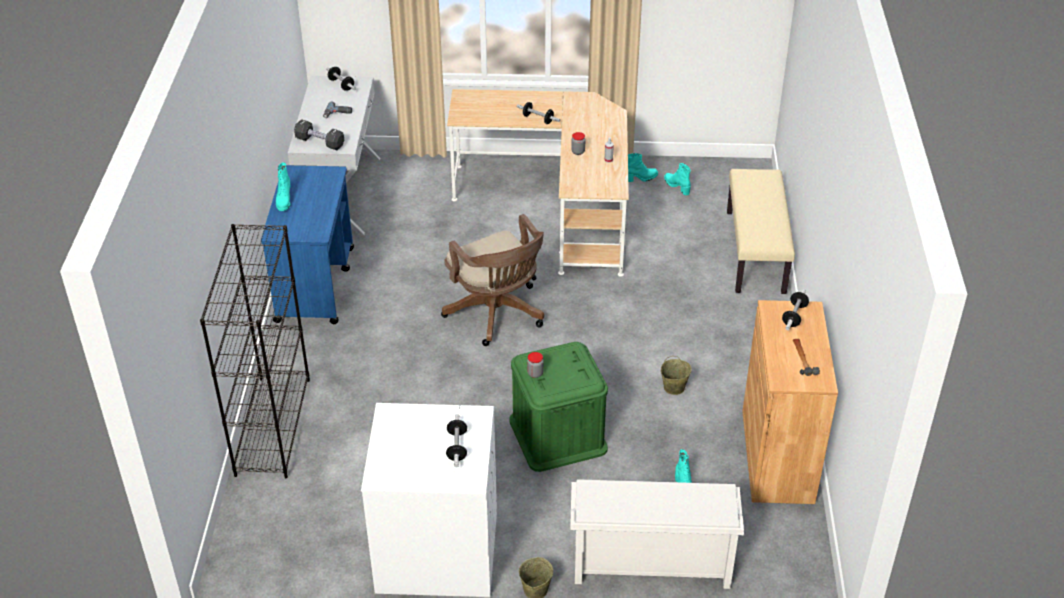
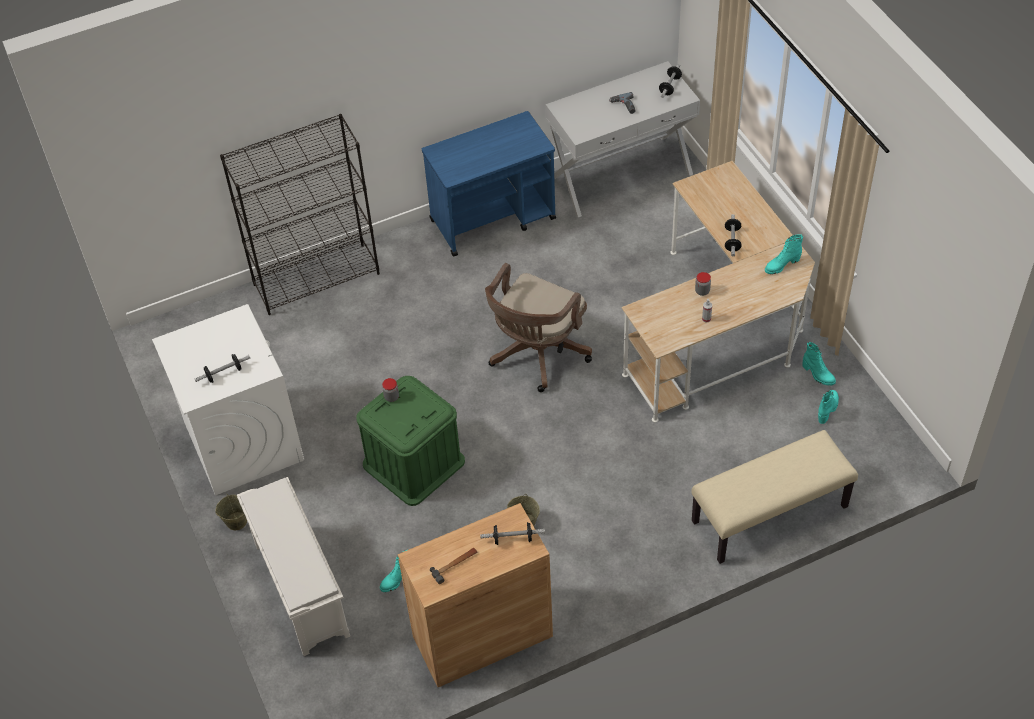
camera: 65 degrees right, 10 degrees up
(284, 201) = (480, 135): turquoise boot -> turquoise boot (781, 265)
(320, 142) = (574, 116): black dumbbell -> none

